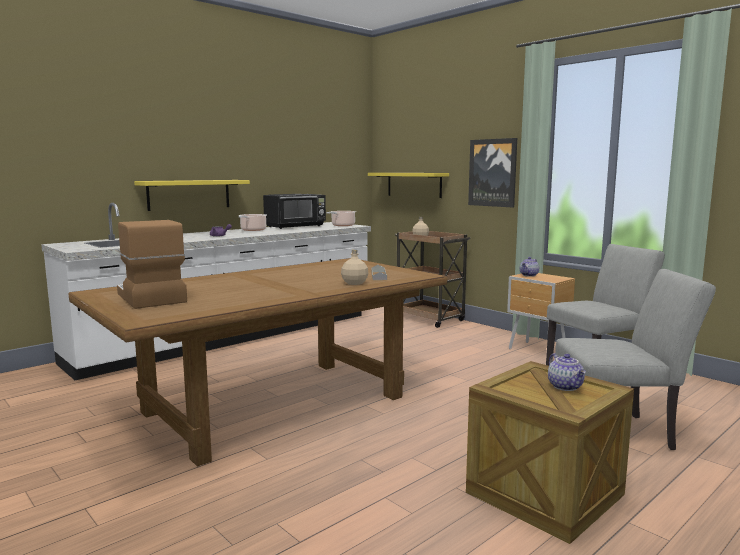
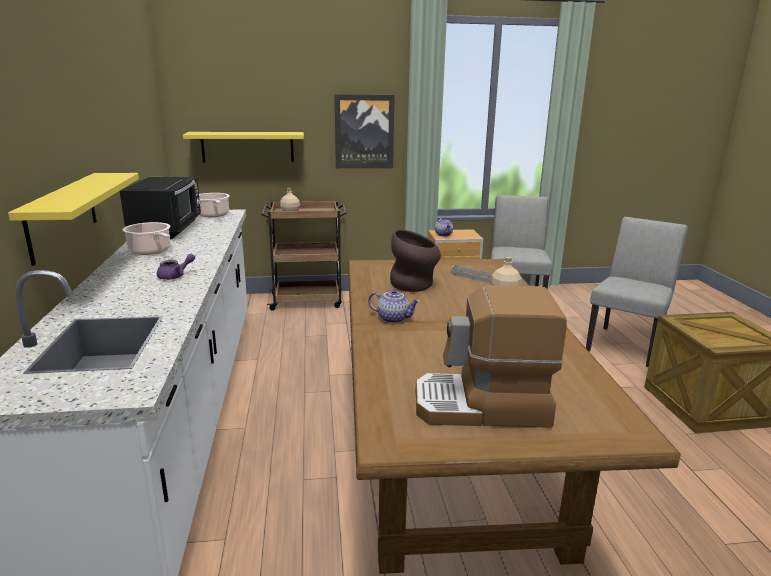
camera: 55 degrees left, 10 degrees up
(327, 270) = (414, 286): none -> brown vase
(566, 387) = (722, 326): teapot -> teapot (393, 318)

